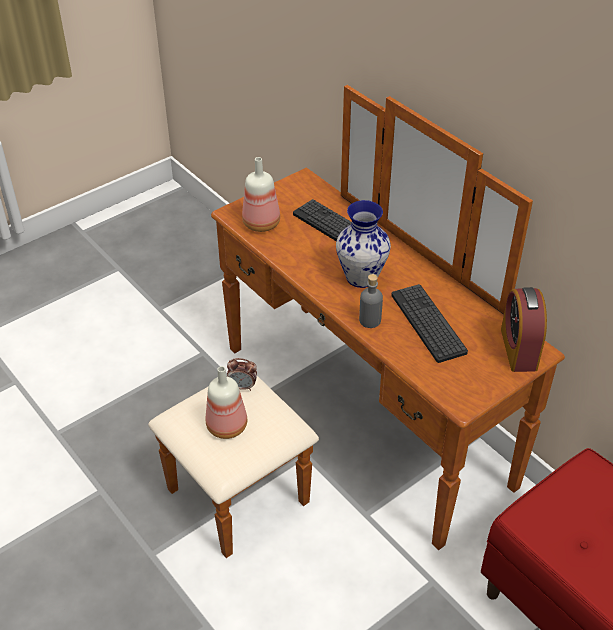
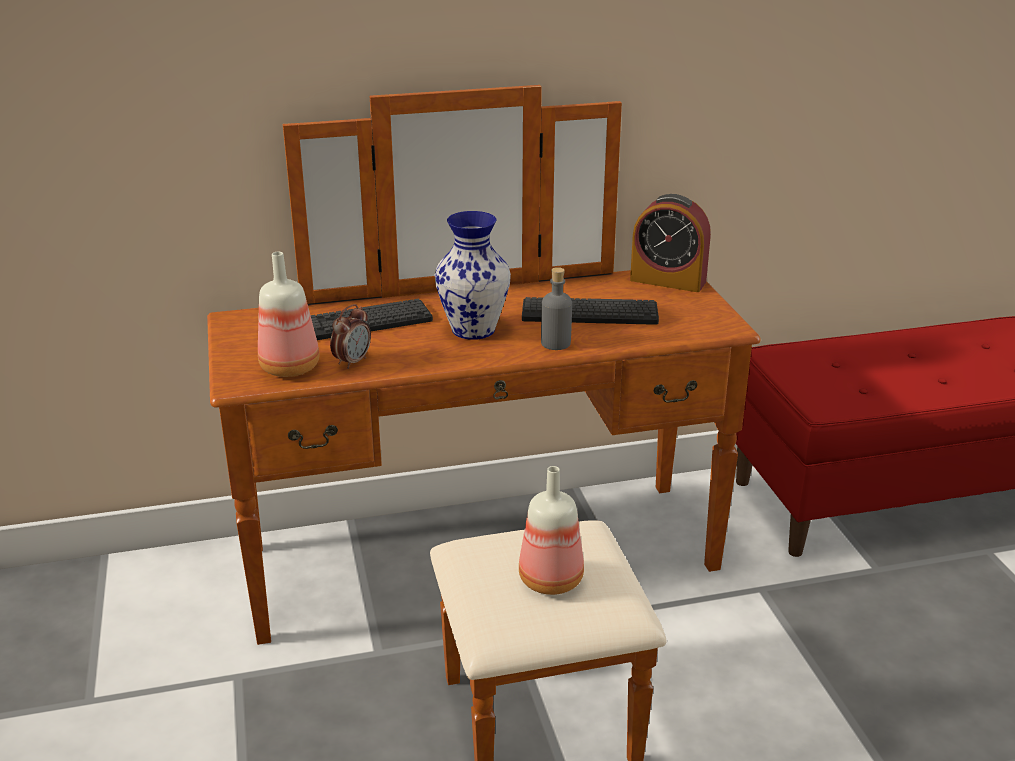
camera: 65 degrees left, 15 degrees down
(242, 386) = (483, 548): alarm clock -> alarm clock (352, 362)

